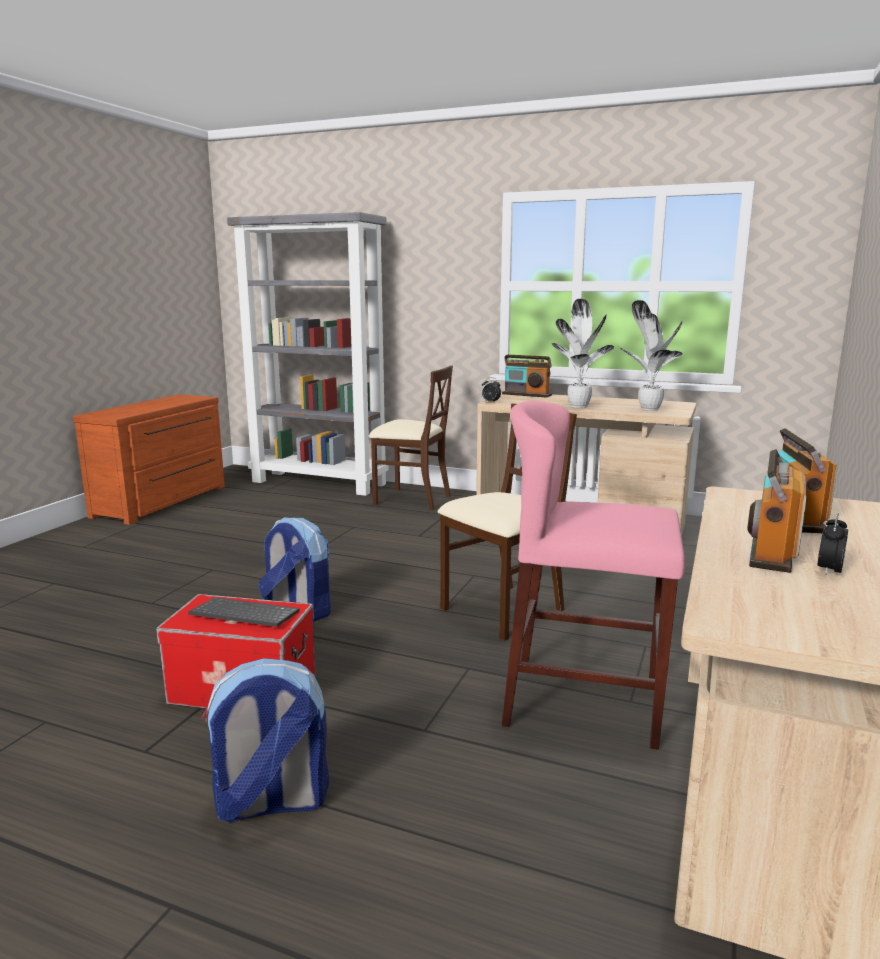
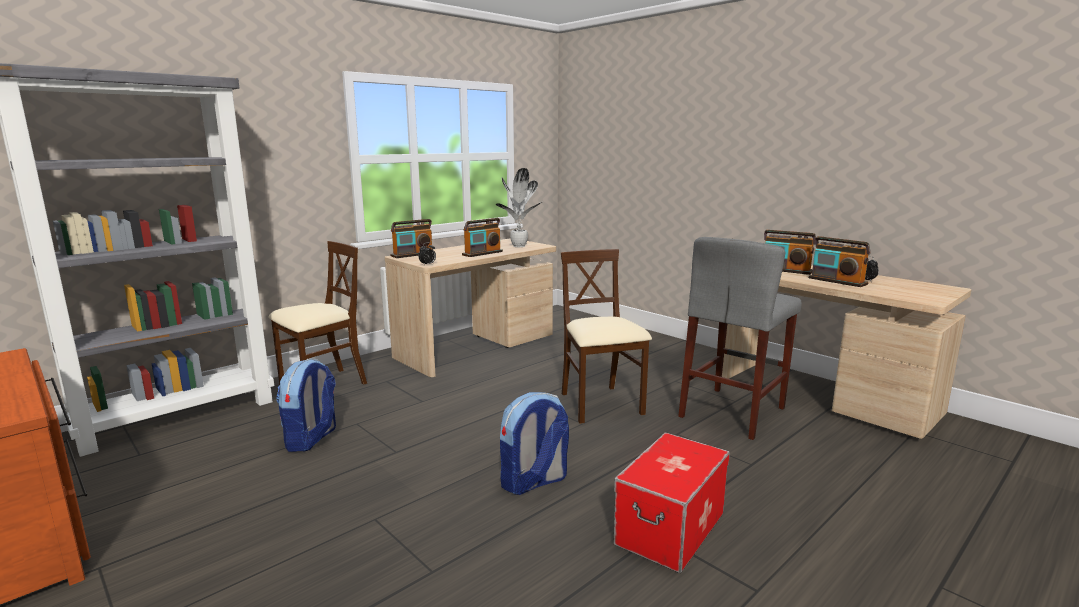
camera: 65 degrees left, 0 degrees up
(242, 615) = (676, 461): keyboard -> none
(270, 803) = (831, 534): backpack -> backpack (312, 439)
(578, 406) = (482, 253): potted plant -> radio
(584, 702) = (733, 412): pink stool -> grey stool

